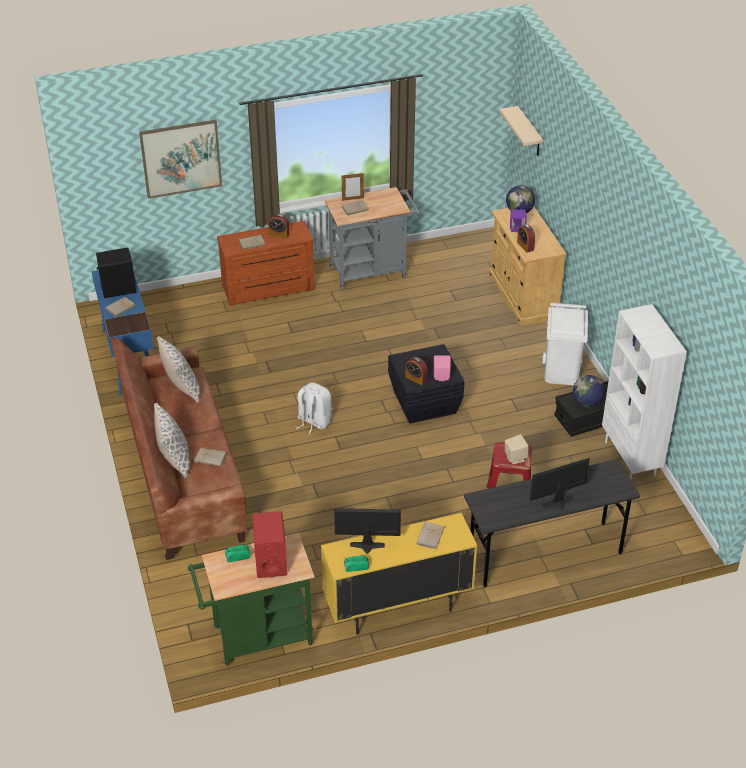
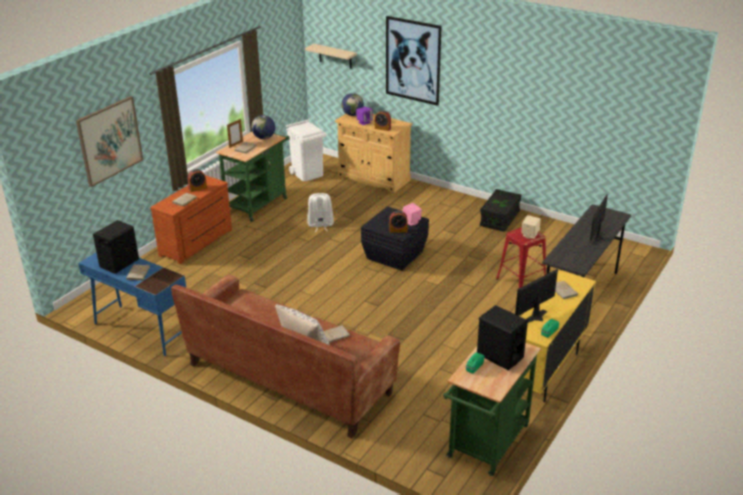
camera: 40 degrees left, 10 degrees down
(181, 388) = (248, 306): pillow -> none
(270, 561) = (499, 356): red speaker -> black speaker
(313, 421) = (338, 300): white backpack -> white backpack (320, 225)
(372, 271) = (259, 204): grey cart -> green cart
(561, 373) = (452, 204): white trash can -> white trash can (308, 174)
(577, 181) = (413, 60): none -> picture
(587, 402) = (501, 204): globe -> globe (264, 138)
(631, 458) = (550, 226): white bookcase -> none

